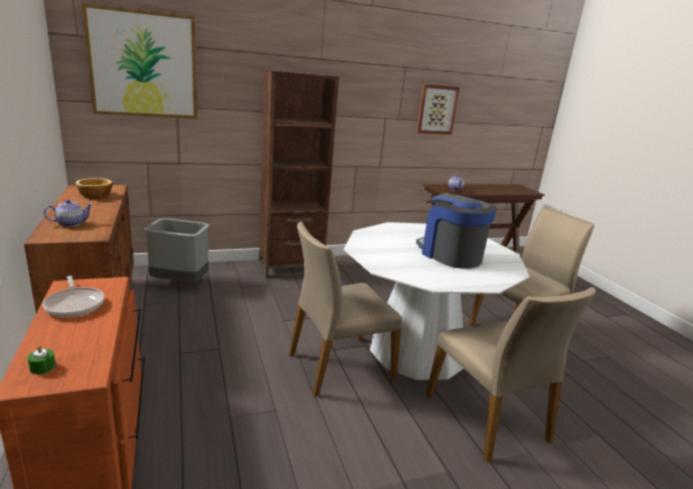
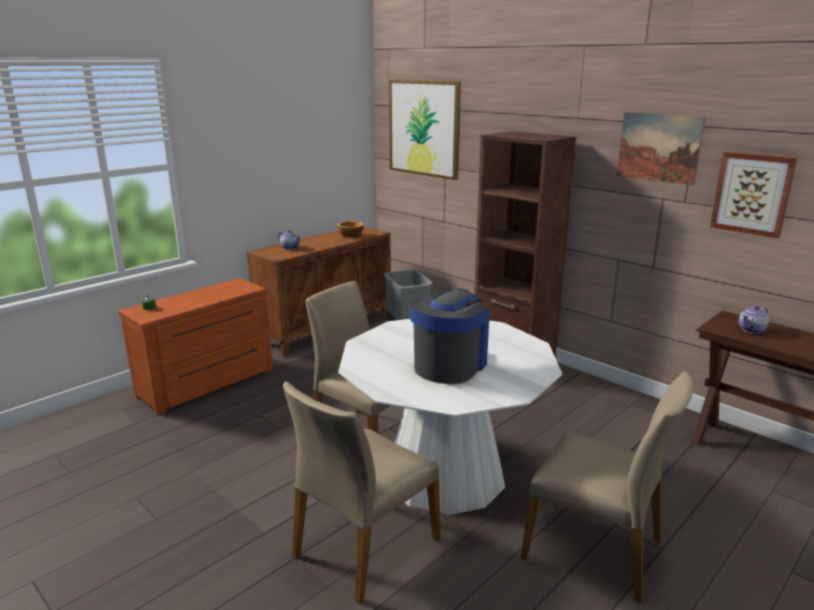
camera: 65 degrees right, 0 degrees up
(75, 304) = (216, 291): frying pan -> none
(383, 82) = (658, 147): none -> picture

